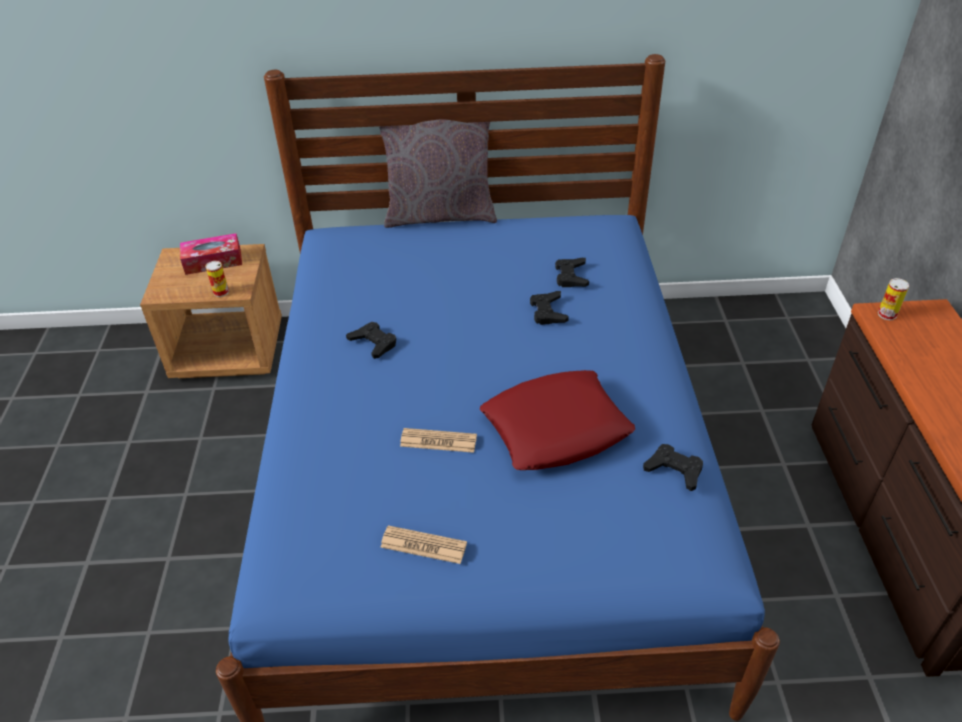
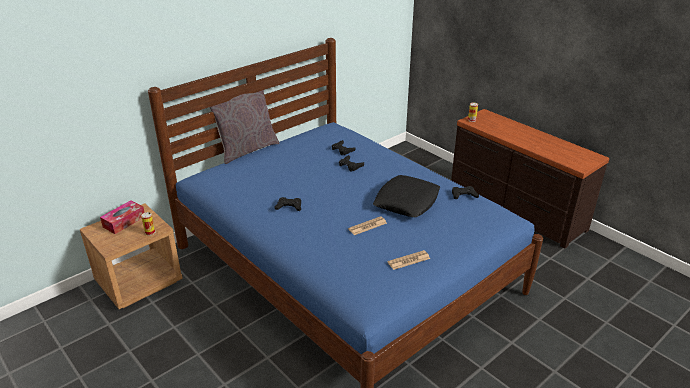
camera: 40 degrees left, 10 degrees down
(556, 428) = (406, 201): red pillow -> black pillow

